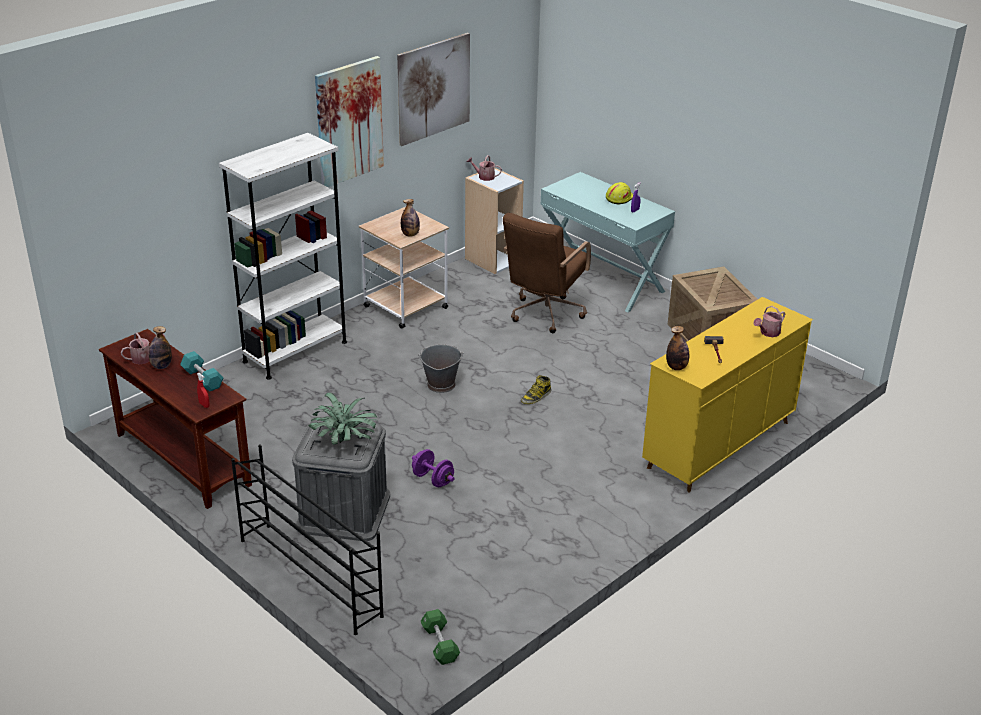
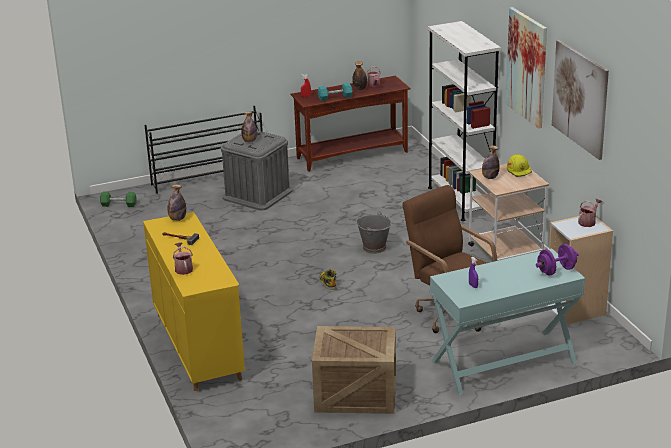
camera: 115 degrees right, 5 degrees down
(344, 441) = (249, 141): potted plant -> bottle
(433, 479) = (262, 226): purple dumbbell -> purple dumbbell (556, 271)
(619, 198) = (506, 284): yellow hard hat -> yellow hard hat (519, 171)

